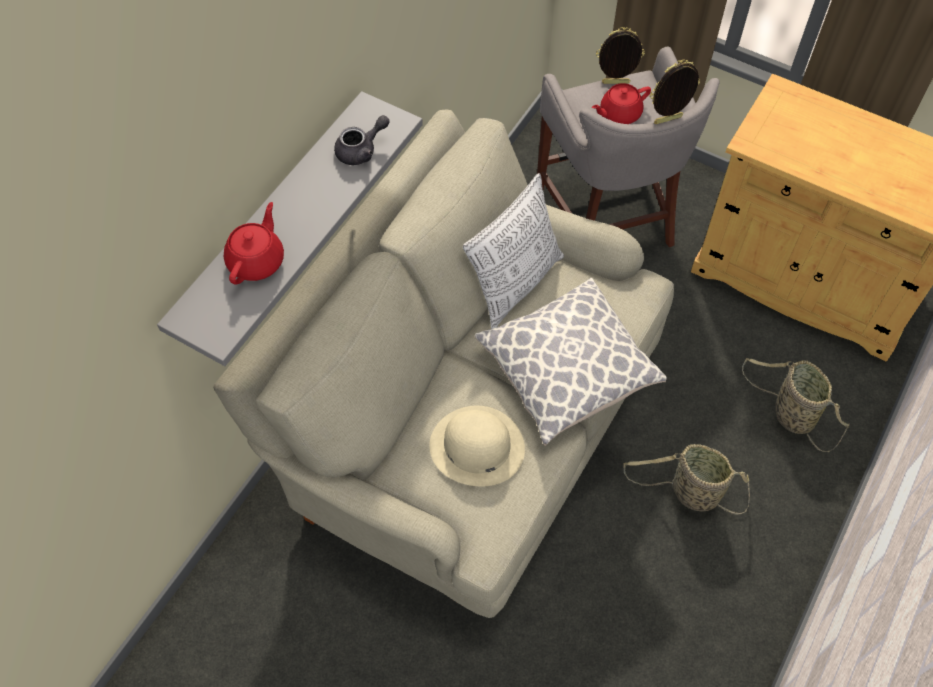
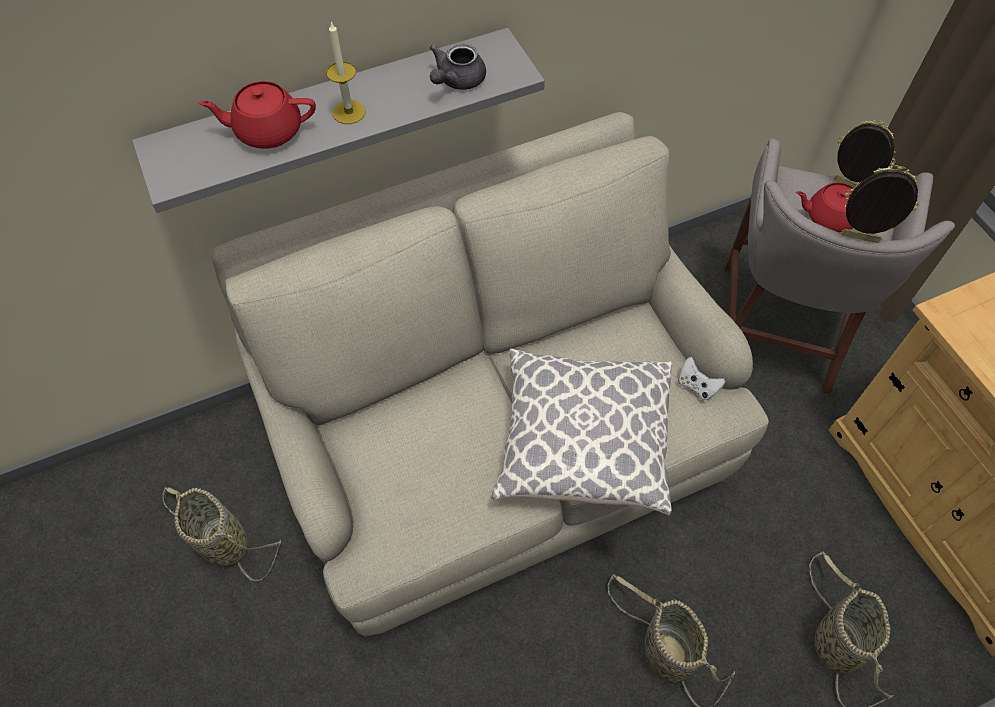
camera: 35 degrees right, 0 degrees up
(257, 261) = (267, 131): red teapot -> red teapot turned 150 degrees counterclockwise
(304, 215) = (349, 112): none -> candle
(311, 636) = (222, 541): none -> basket
(361, 150) = (456, 81): grey teapot -> grey teapot turned 120 degrees clockwise
(476, 447) = (434, 459): beige hat -> none
(515, 284) = (599, 327): pillow -> none
(613, 286) = (697, 386): none -> white game controller

